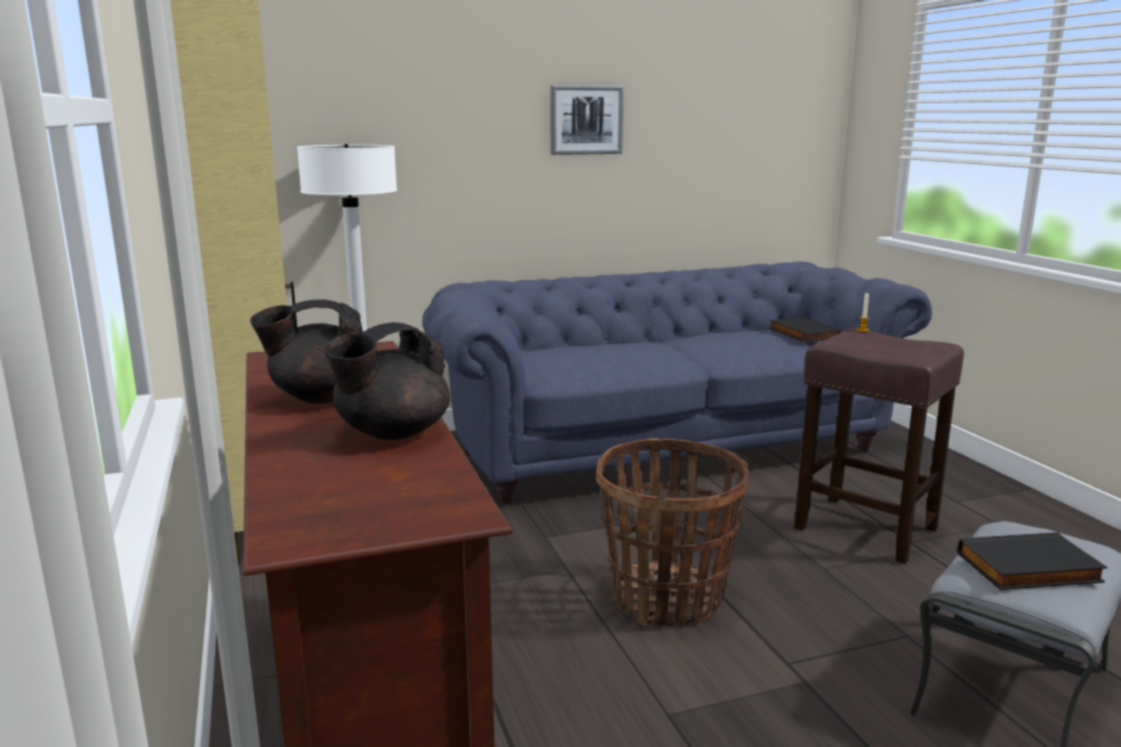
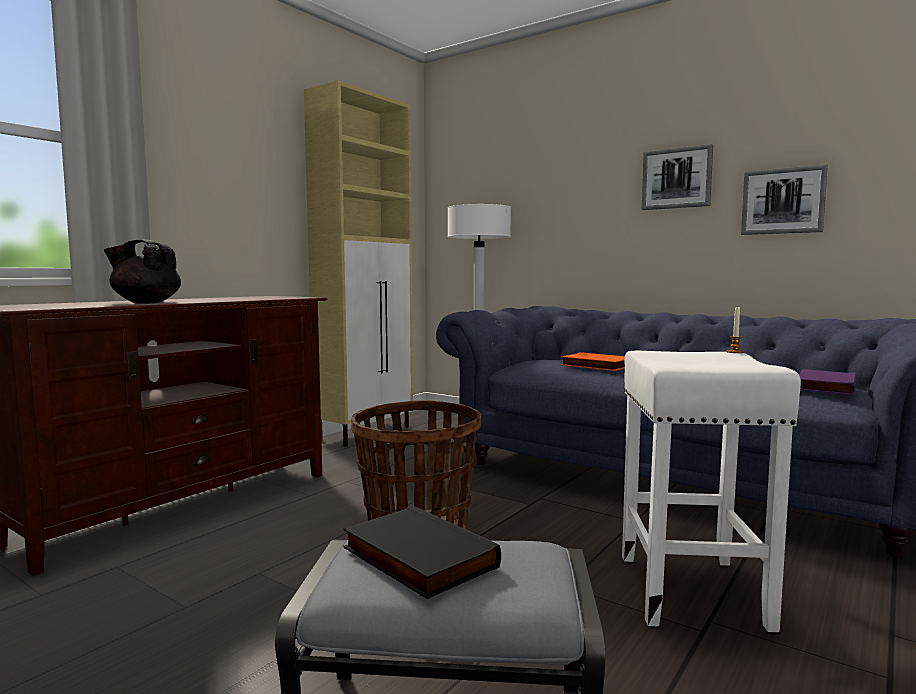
camera: 55 degrees right, 10 degrees down
(320, 397) = (199, 299): black teapot -> none
(616, 353) = (595, 366): none -> orange book
(683, 152) = (783, 201): none -> picture
(801, 334) = (823, 386): black book -> purple book
(863, 528) = (689, 589): brown stool -> white stool

